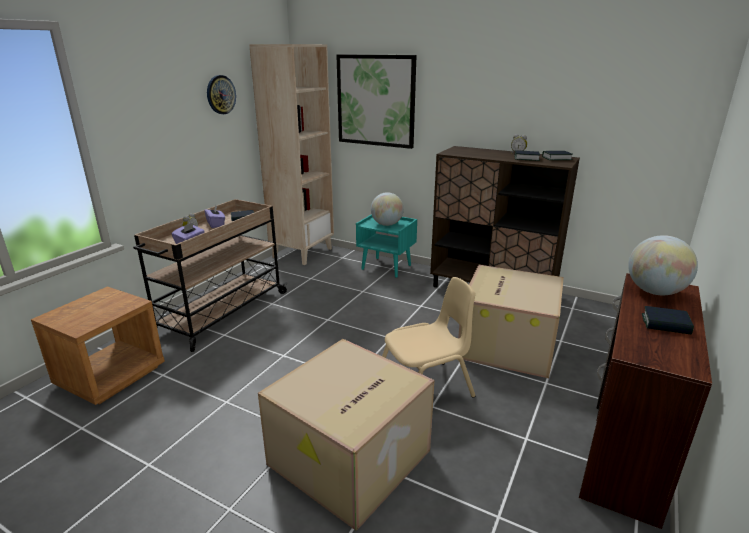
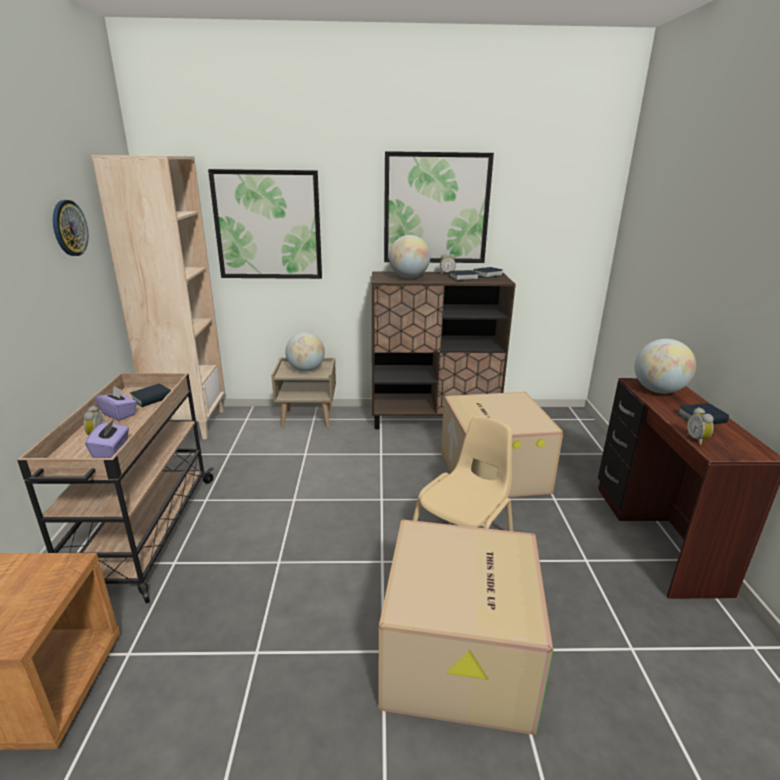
camera: 30 degrees left, 0 degrees up
(387, 267) = (308, 418): turquoise nightstand -> beige nightstand
(476, 153) = (408, 277): none -> globe
(517, 91) = (436, 209): none -> picture
(628, 339) = (697, 440): none -> alarm clock

